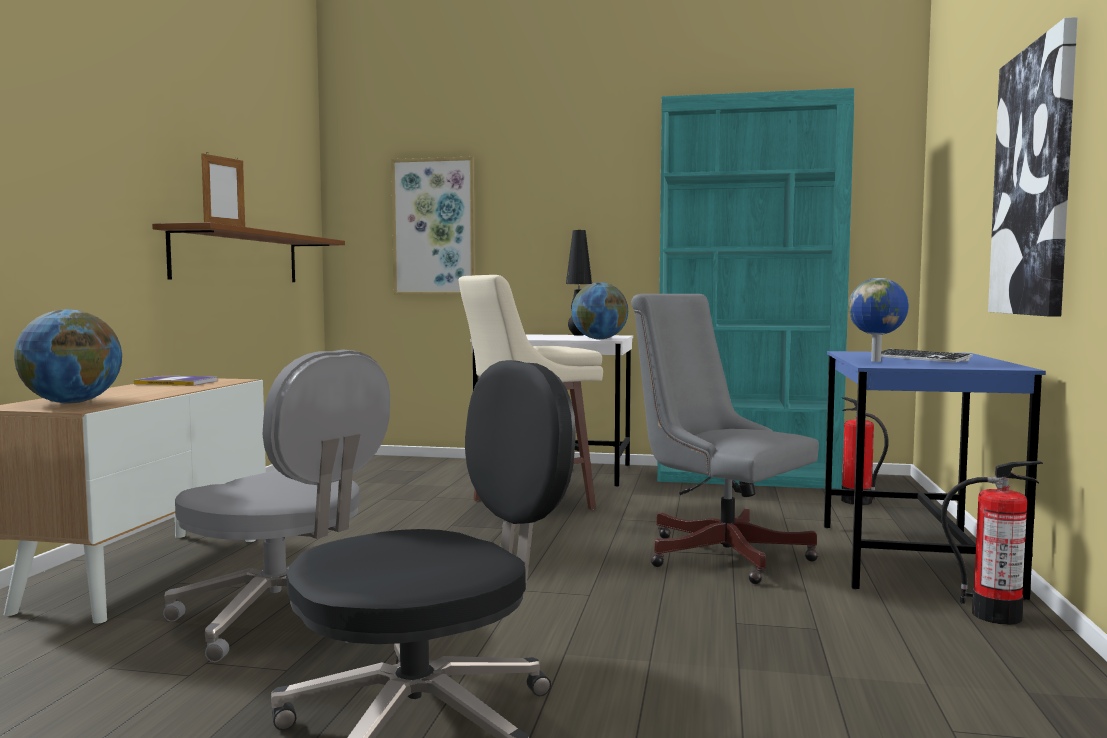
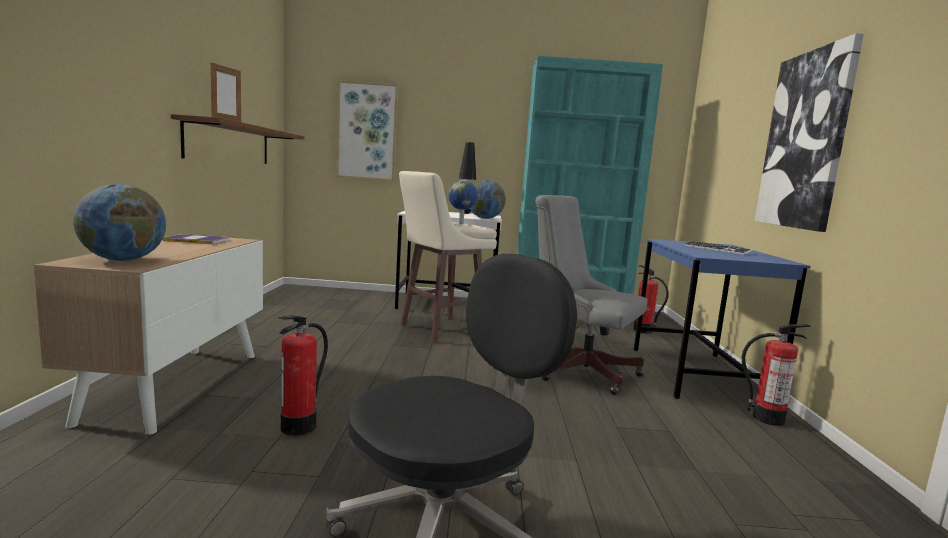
camera: 10 degrees left, 5 degrees up
(283, 618) = (299, 427): grey office chair -> fire extinguisher
(877, 361) = (696, 251): globe -> globe (461, 223)

